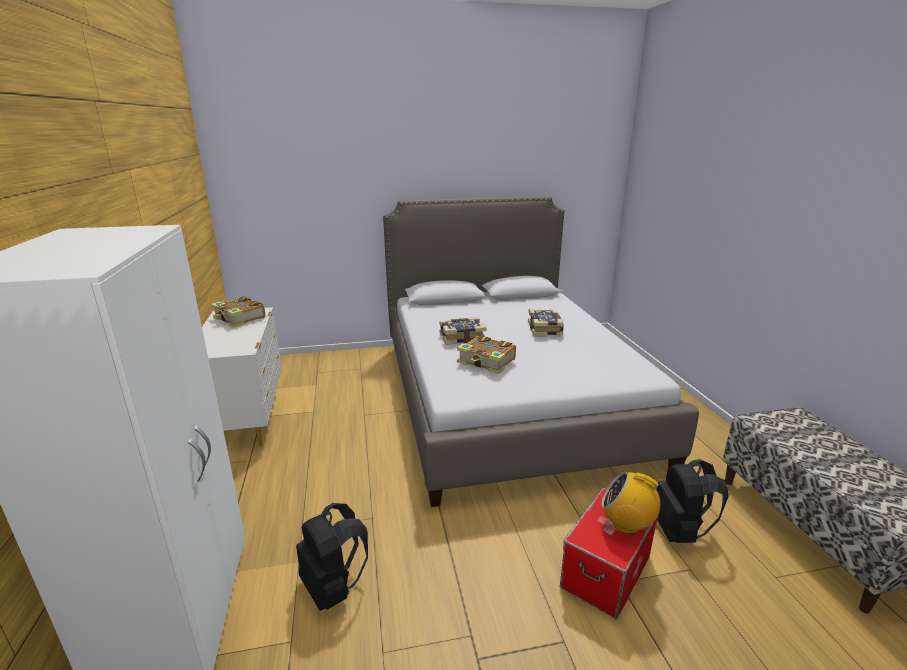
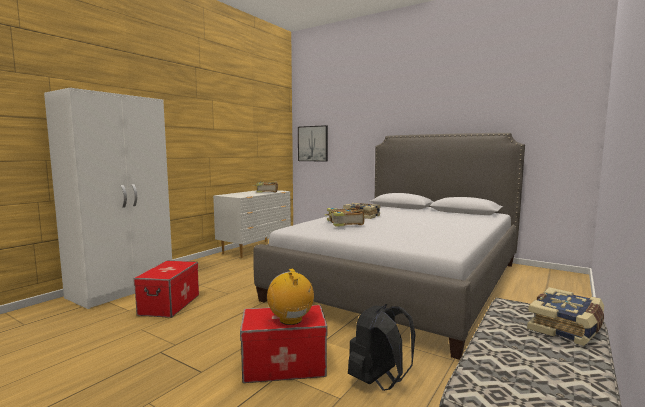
camera: 45 degrees right, 15 degrees down
(259, 213) = (313, 143): none -> picture
(333, 587) = (170, 305): black backpack -> storage box
(545, 329) = (430, 223): book -> book (567, 328)

